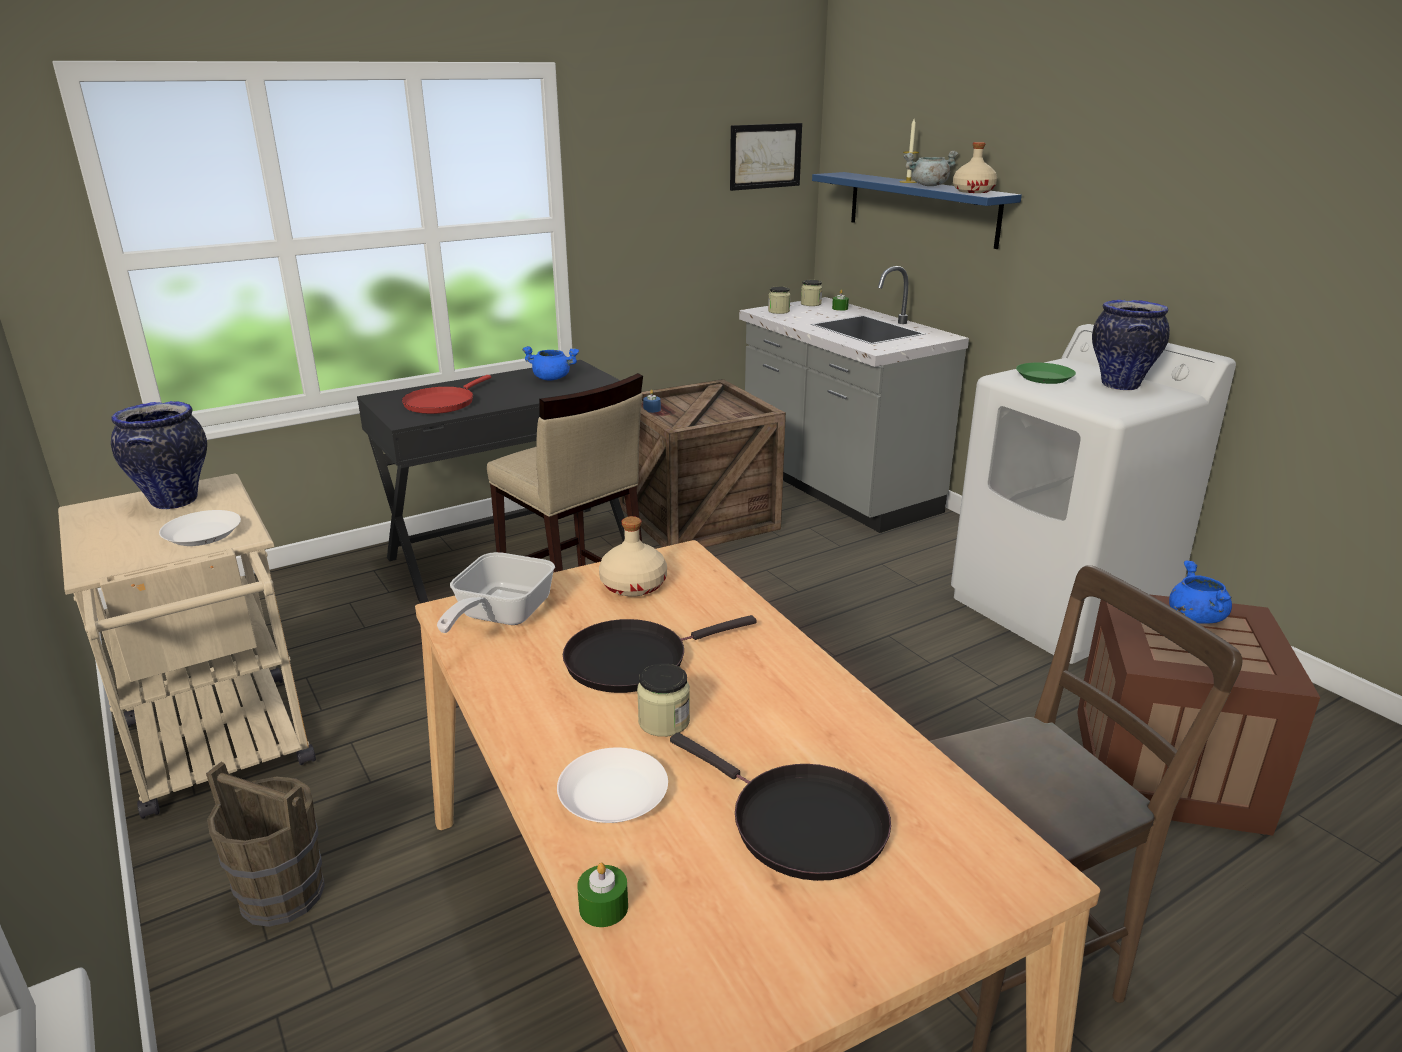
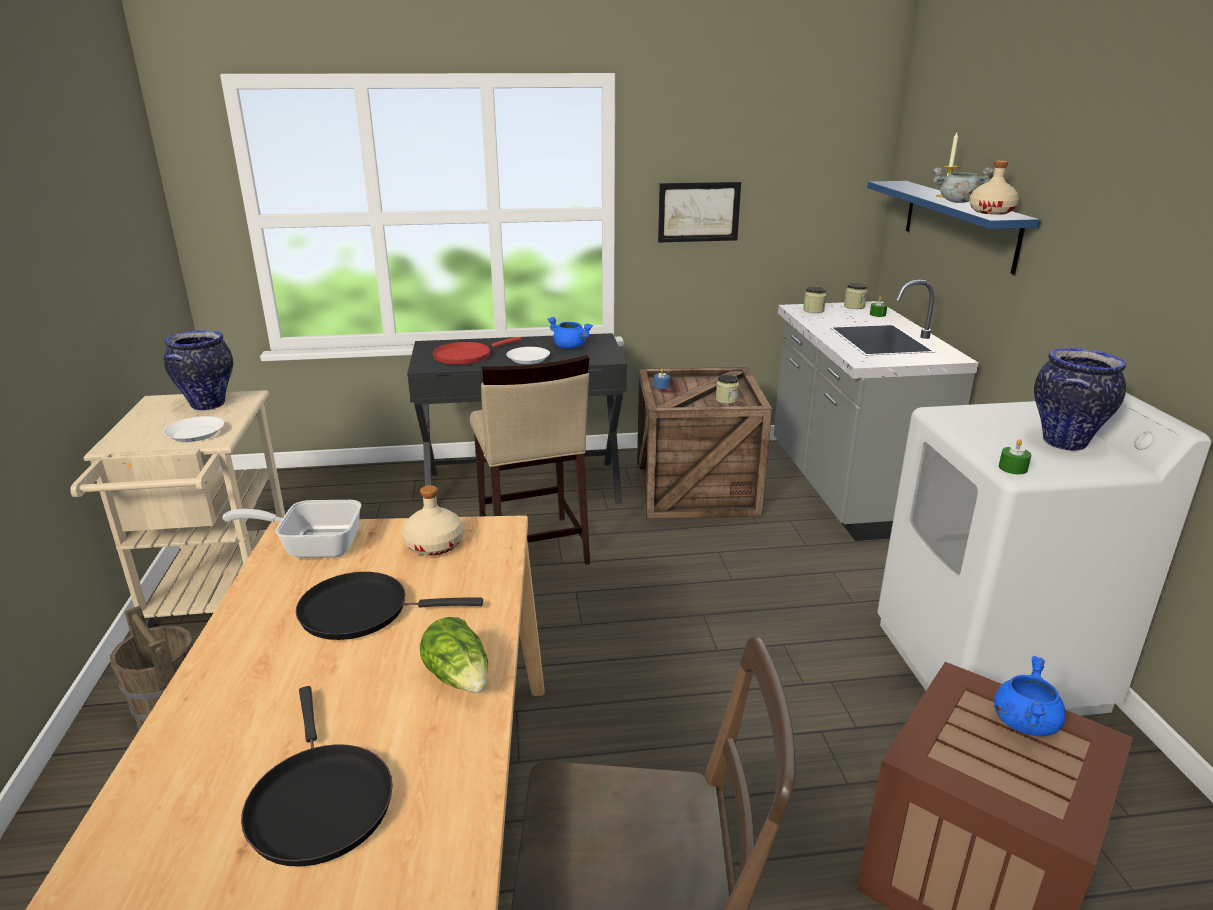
camera: 25 degrees right, 0 degrees up
(498, 616) = (313, 546): frying pan -> frying pan turned 45 degrees clockwise
(603, 907) = (113, 815): green candle -> green candle (1012, 468)
(612, 795) = (220, 723): white plate -> white plate (528, 359)
(664, 721) = (324, 672): jar -> jar (726, 400)
(765, 156) = (827, 161): picture -> picture (698, 212)
(803, 687) = (460, 677): none -> lettuce
(1043, 377) = (984, 419): green plate -> none

